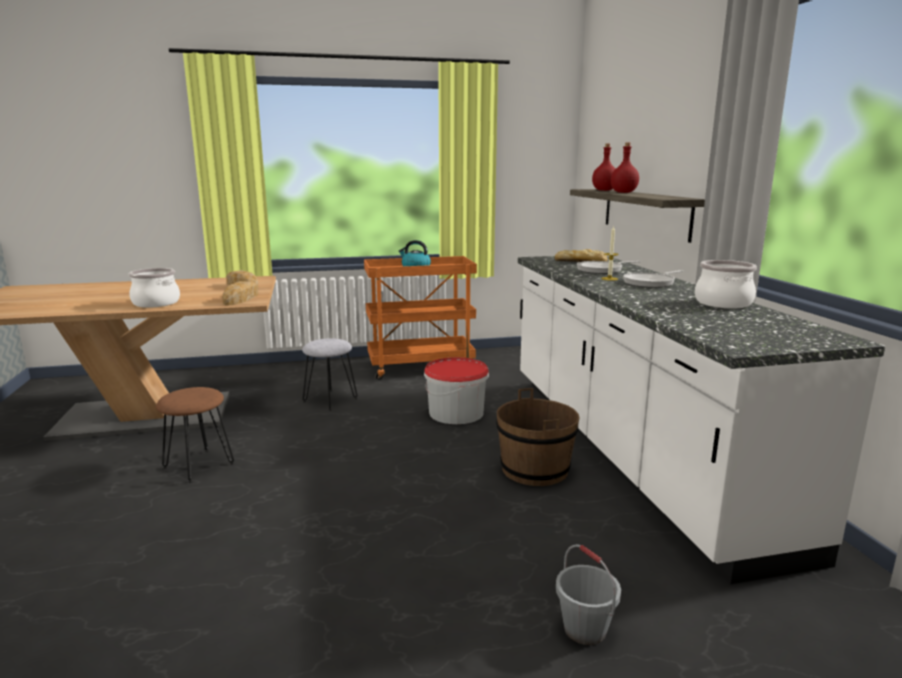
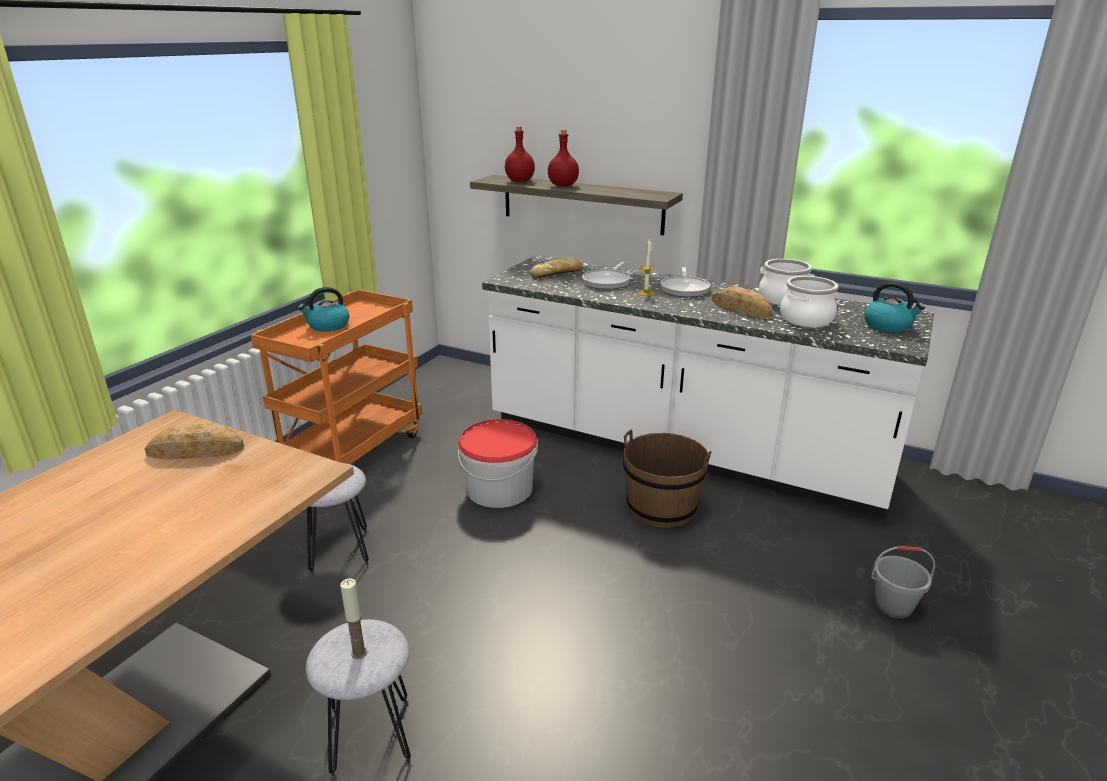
camera: 50 degrees left, 10 degrees up
(156, 303) = (167, 547): cooking pot -> cooking pot (806, 319)
(187, 396) = (359, 653): none -> candle
(198, 466) = (370, 736): brown stool -> grey stool
(242, 298) = (279, 472): bread -> bread (740, 308)
(775, 336) = (888, 326): none -> kettle

